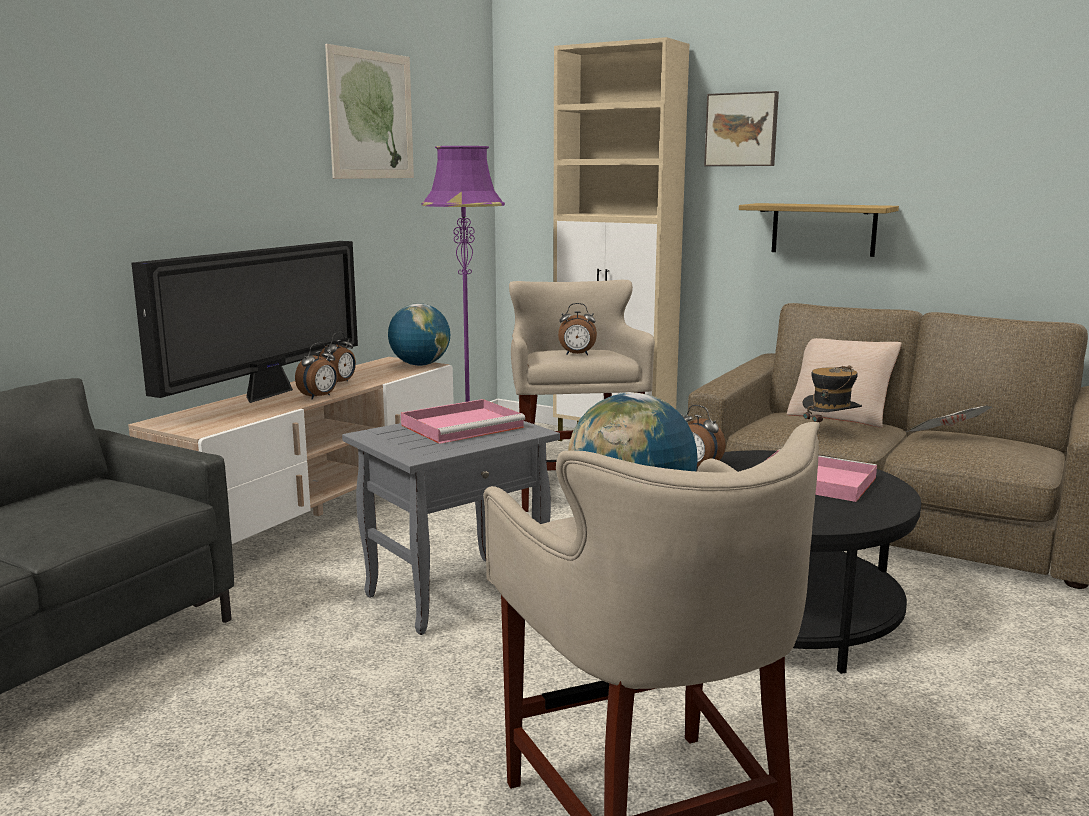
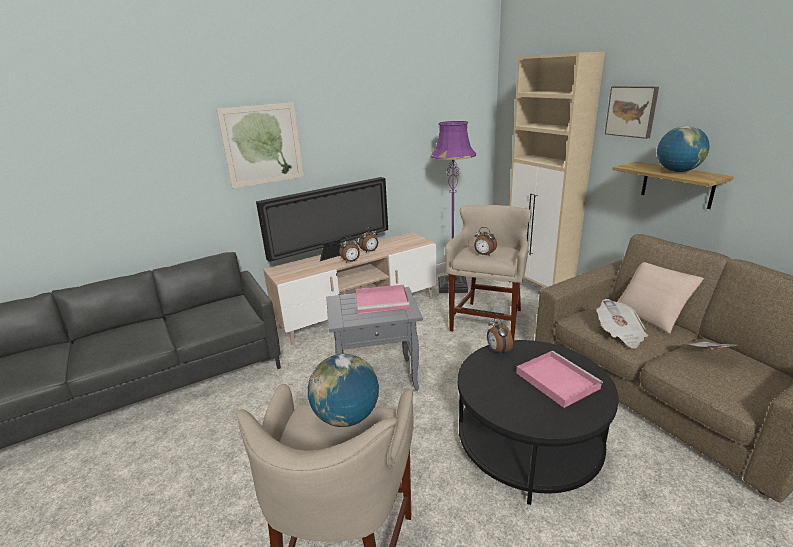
camera: 30 degrees right, 10 degrees up
(371, 115) = (406, 106): picture -> picture (262, 145)
(420, 365) = (419, 242): globe -> globe (677, 172)
(829, 434) = (620, 334): hat -> newspaper

